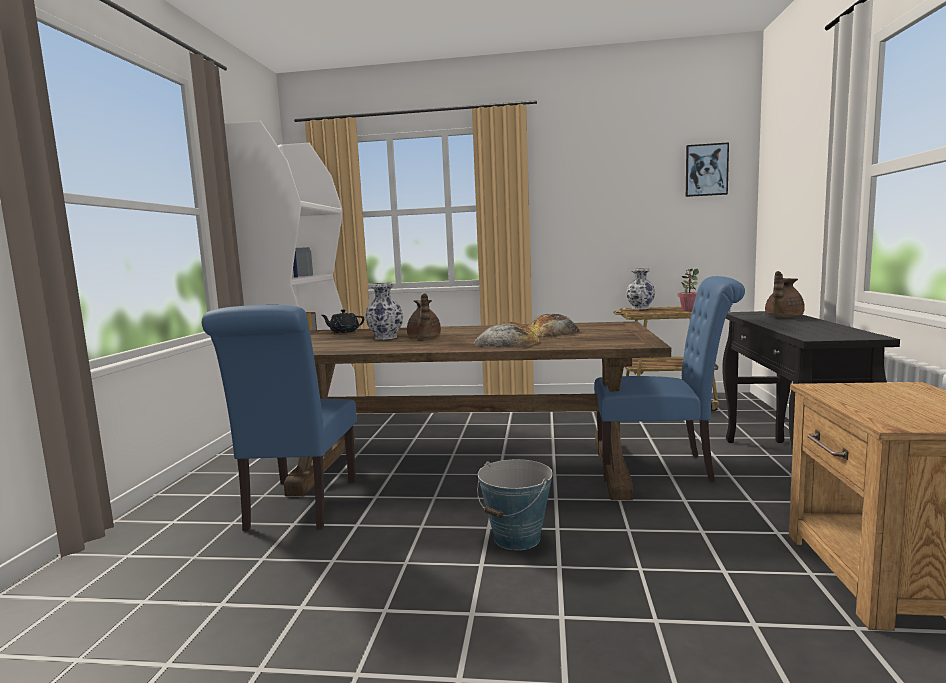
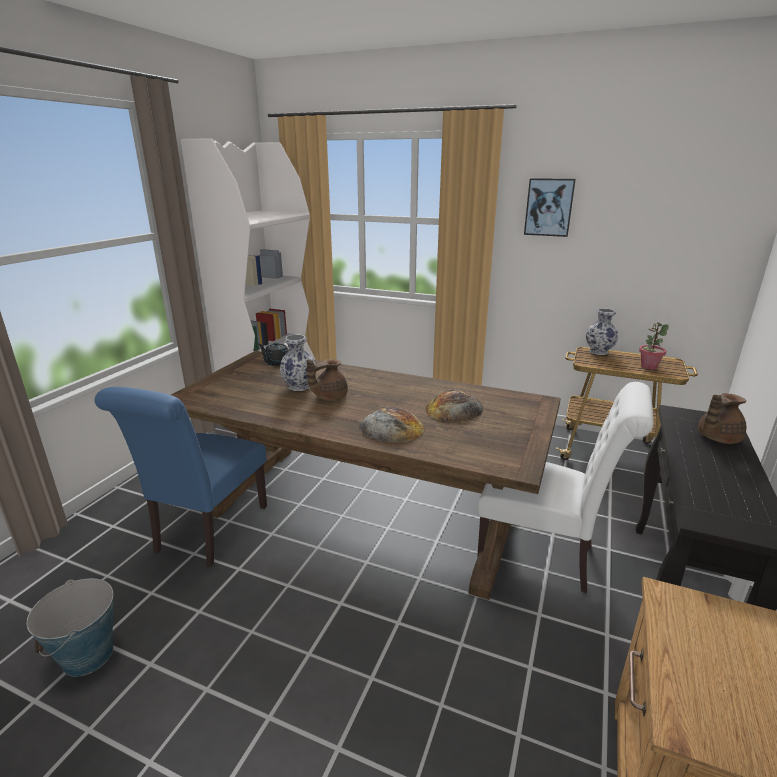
camera: 15 degrees right, 15 degrees up
(424, 338) = (329, 396): brown teapot -> brown teapot turned 45 degrees clockwise
(517, 538) = (356, 626): bucket -> bucket (88, 656)
(661, 467) = (544, 556): blue chair -> white chair
(706, 170) = (713, 201): picture -> picture (549, 207)

